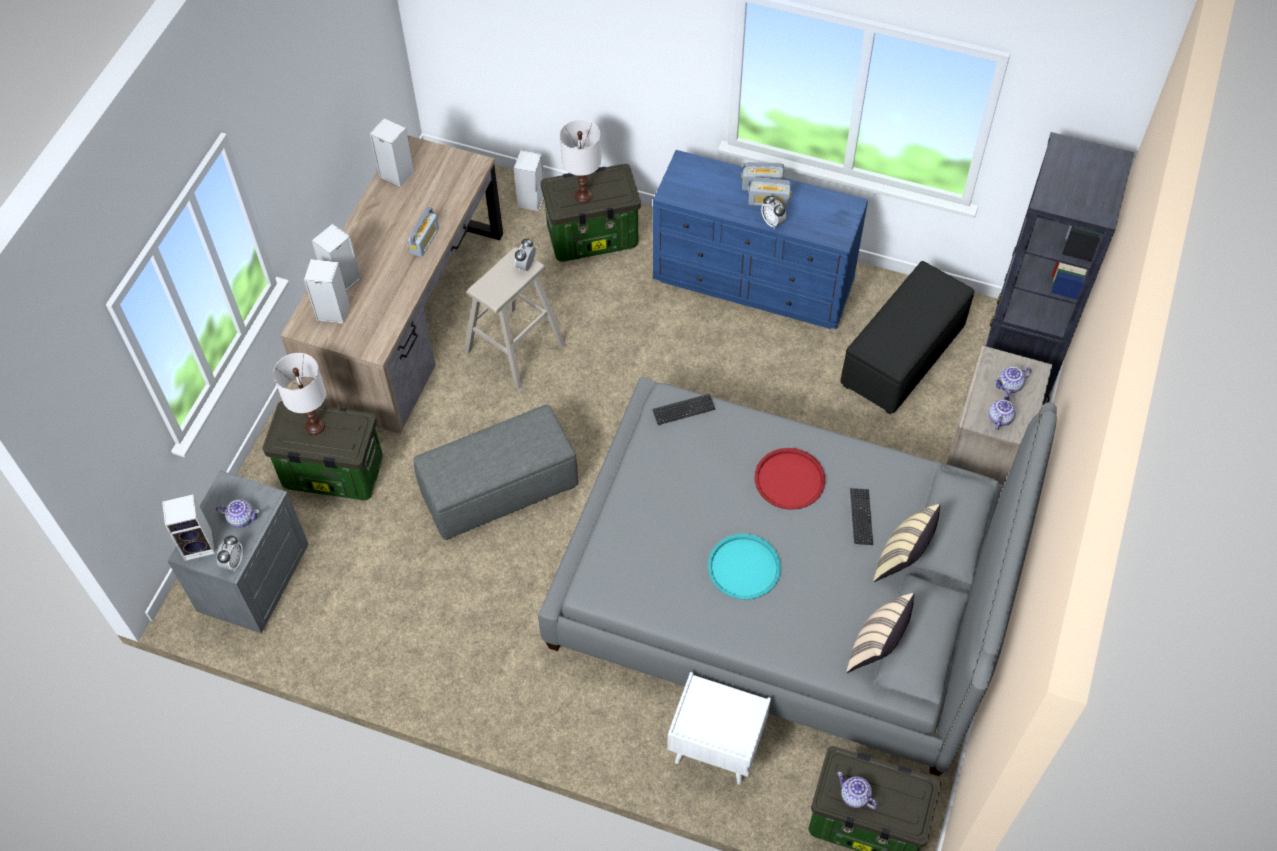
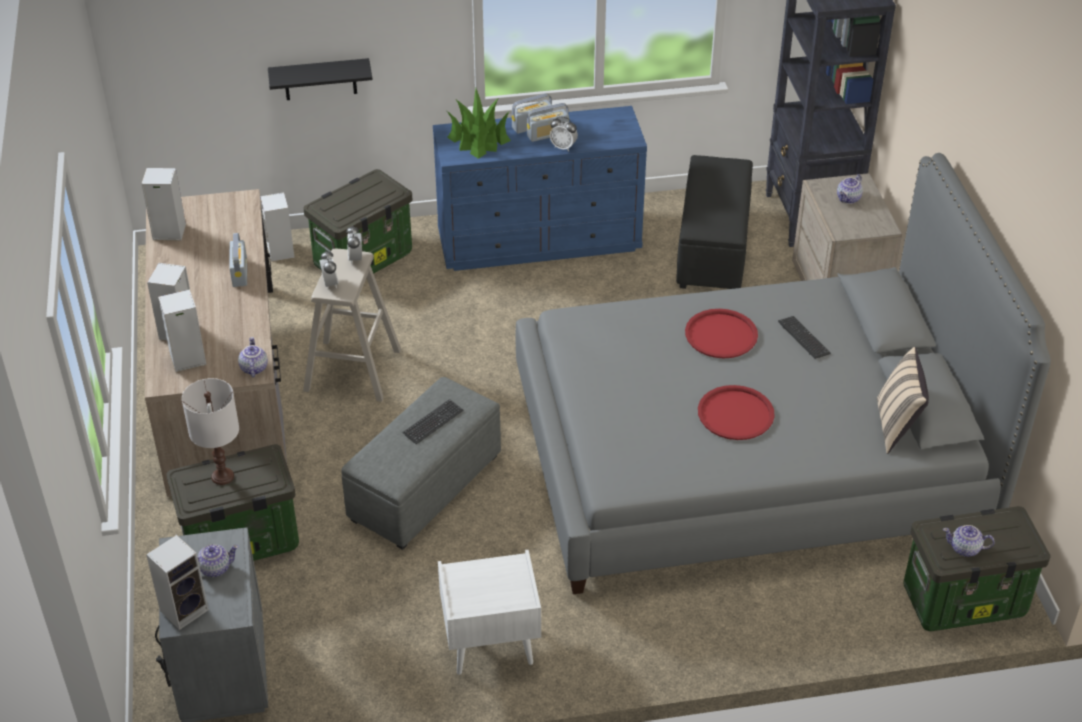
camera: 30 degrees left, 15 degrees down
(233, 562) = (235, 609): alarm clock -> alarm clock (330, 284)
(583, 195) = (354, 204): white table lamp -> none
(586, 73) = (320, 79): none -> black shelf
(683, 410) = (585, 320): keyboard -> keyboard (433, 422)
(704, 182) = (478, 139): none -> potted plant
(715, 748) = (789, 604): white nightstand -> white nightstand (489, 645)
(744, 567) = (735, 414): turquoise tray -> red tray
(902, 560) = (863, 355): beige pillow -> none
(999, 417) = (859, 223): teapot -> teapot (253, 368)

